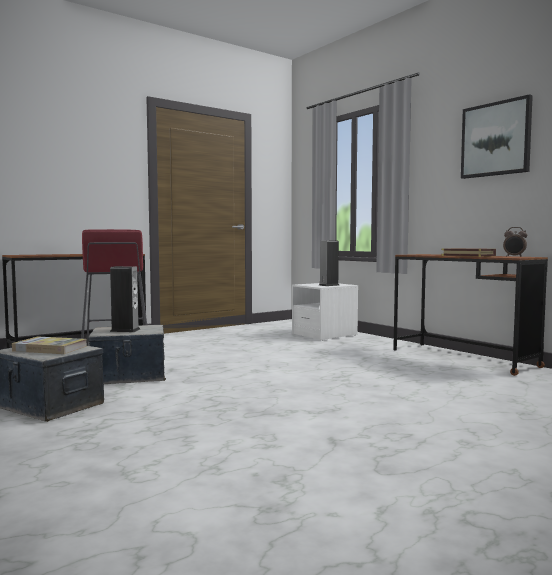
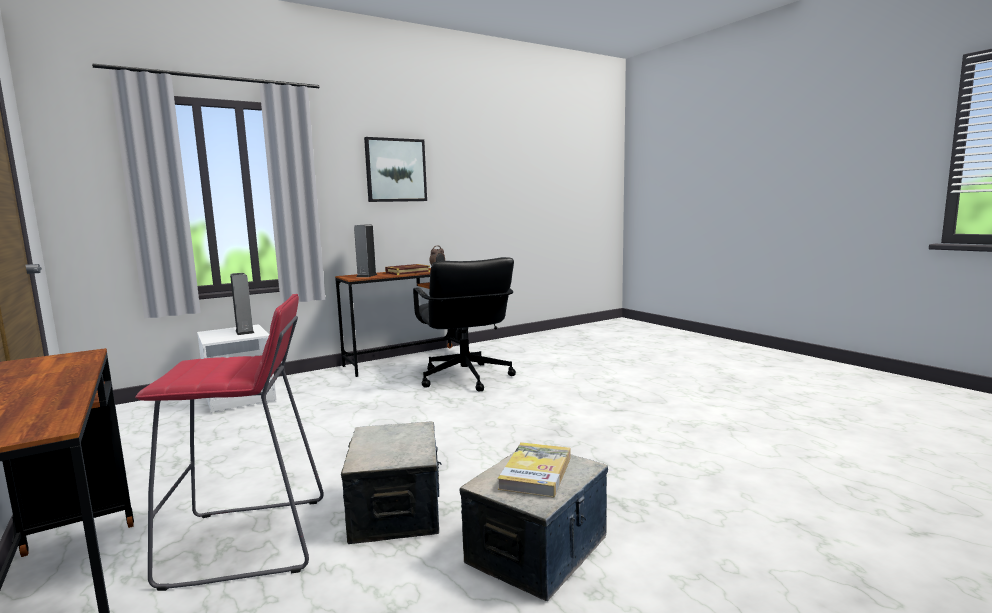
camera: 85 degrees left, 5 degrees up
(125, 330) = (397, 444): speaker -> speaker (367, 275)
(416, 378) = (465, 378): none -> black office chair

